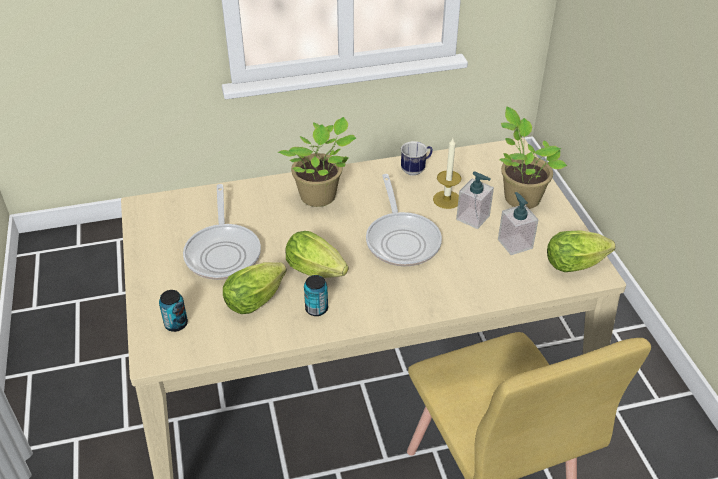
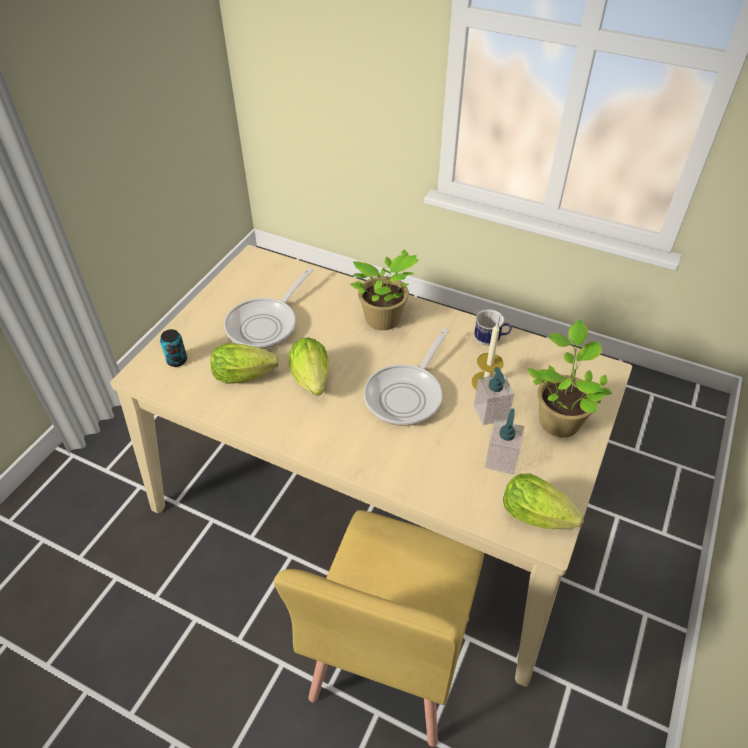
camera: 40 degrees right, 5 degrees up
(316, 309) = (277, 411): can -> none

